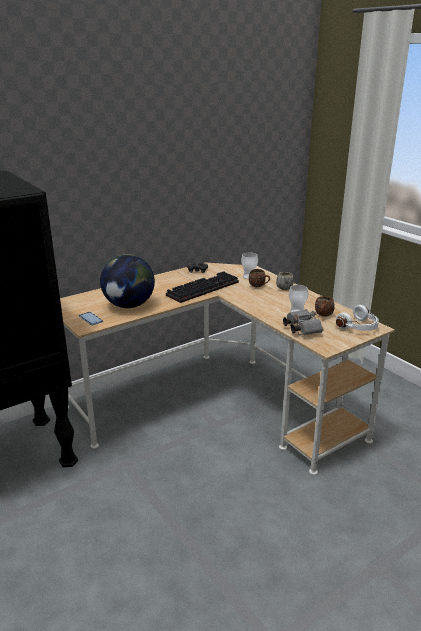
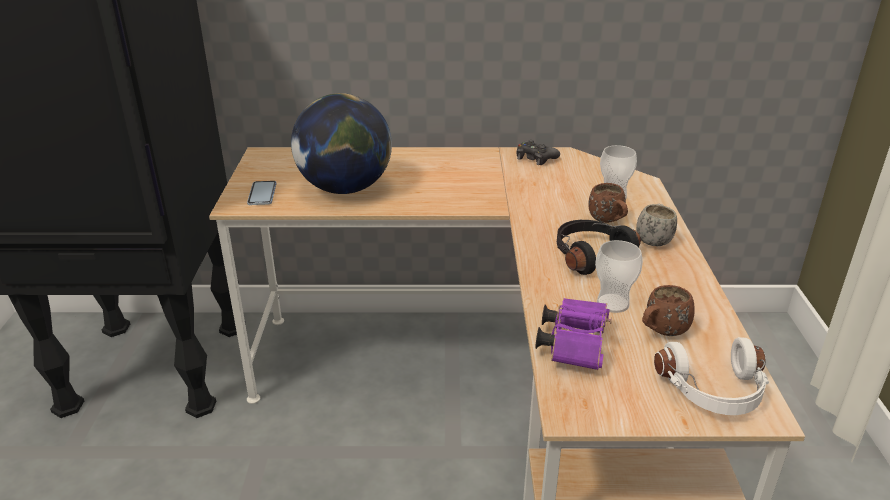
camera: 35 degrees right, 5 degrees up
(203, 288) = (501, 193): keyboard -> none
(268, 300) = (589, 255): none -> black headphones
(301, 329) = (574, 344): grey binoculars -> purple binoculars

